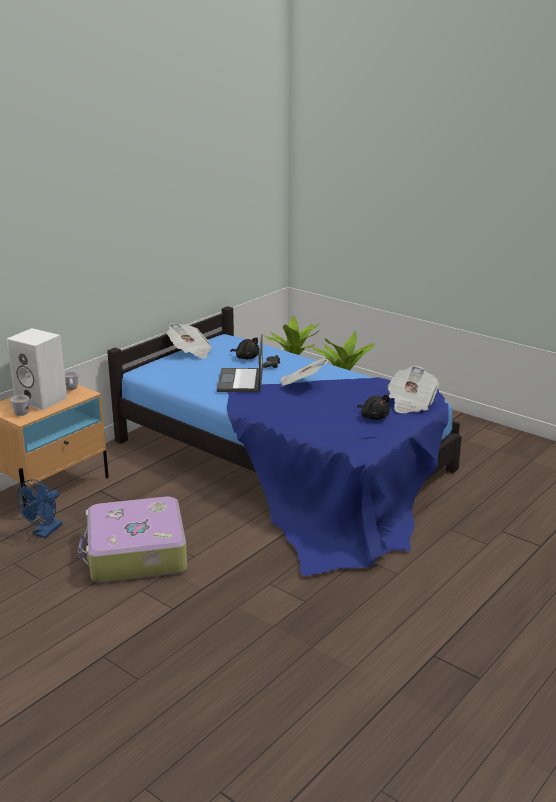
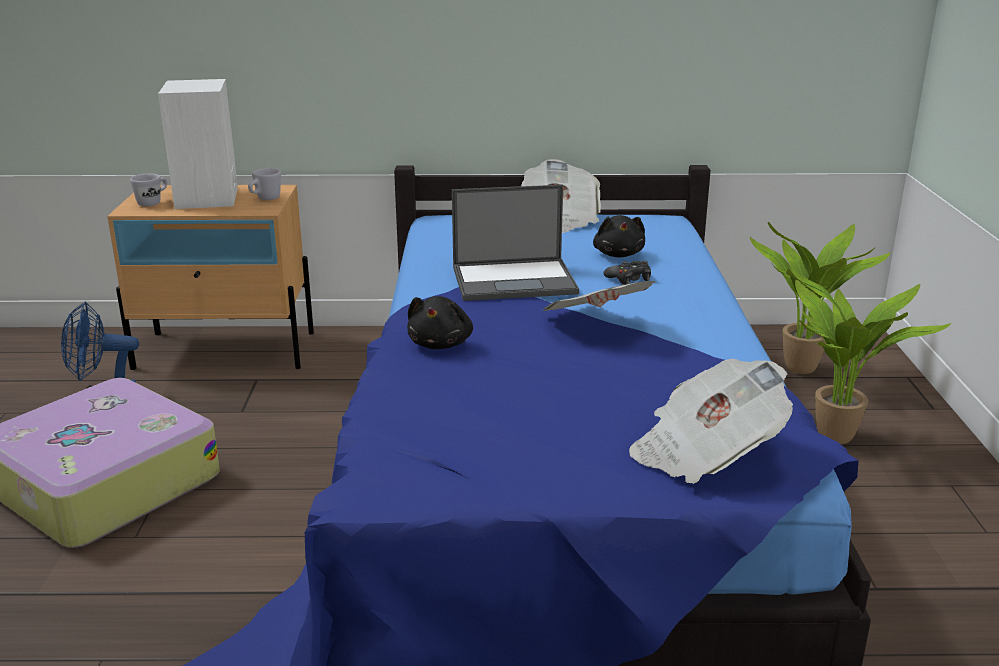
camera: 50 degrees right, 0 degrees up
(240, 381) = (515, 280): laptop -> laptop turned 150 degrees counterclockwise
(373, 417) = (563, 438): black plush toy -> black plush toy (441, 344)

